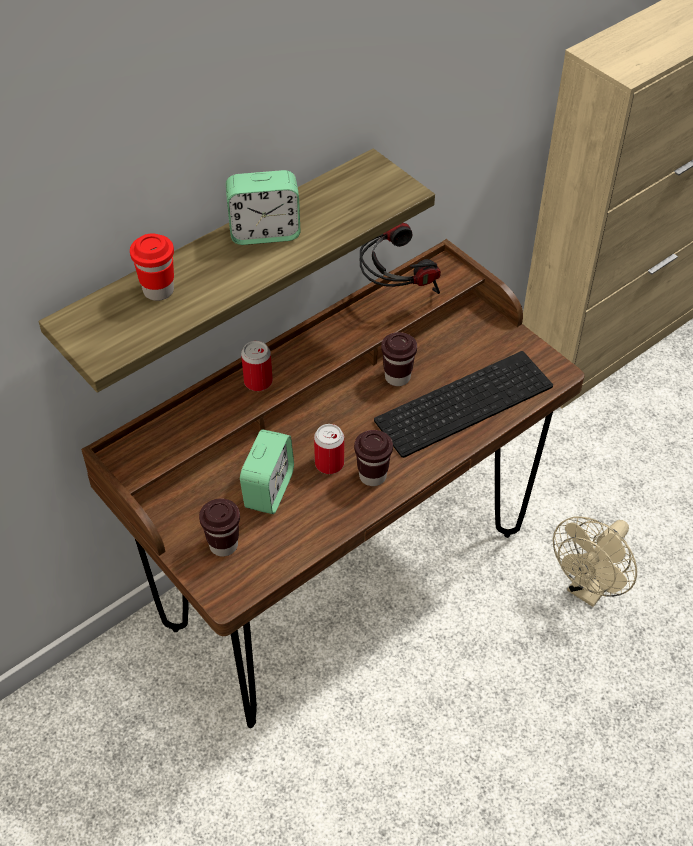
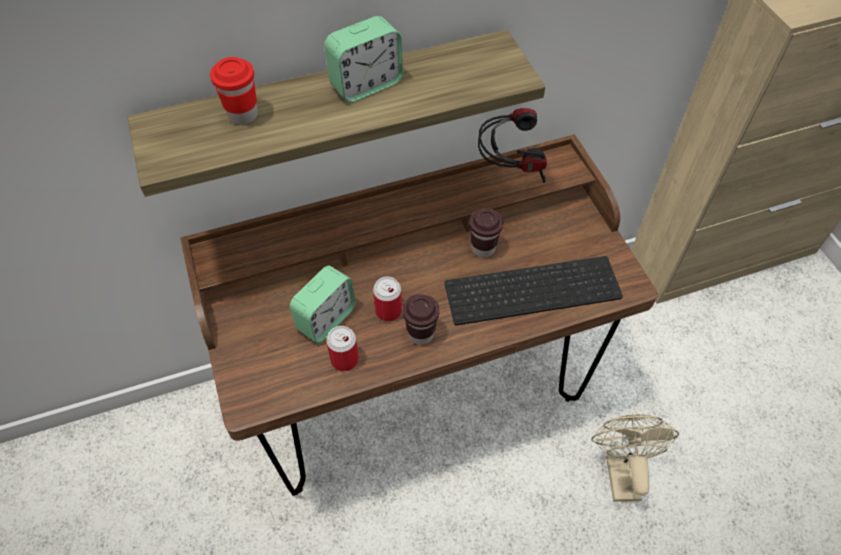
camera: 20 degrees right, 5 degrees up
(223, 545) = (265, 358): brown cup -> none
(258, 381) = (353, 219): can -> can (344, 359)
(265, 232) = (366, 84): alarm clock -> alarm clock turned 45 degrees counterclockwise
(589, 589) = (620, 470): beige fan -> beige fan turned 120 degrees clockwise

